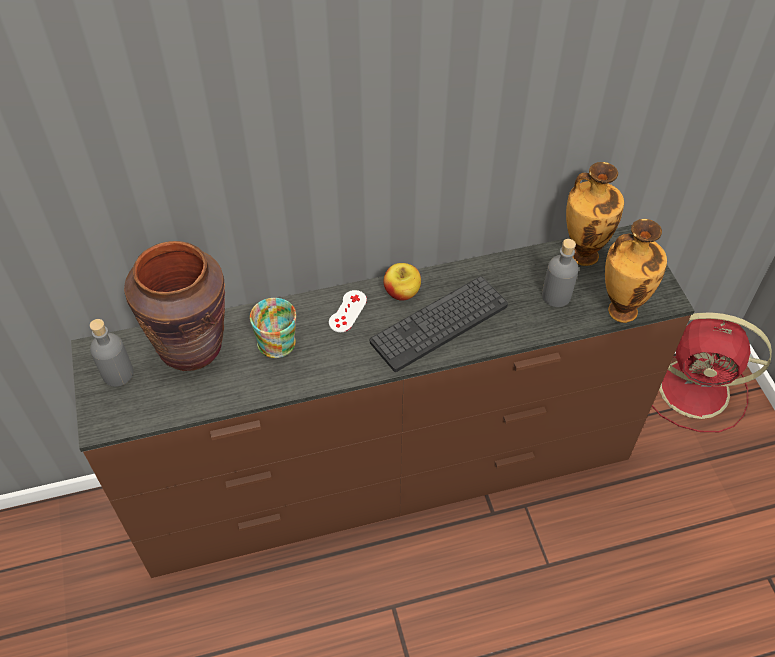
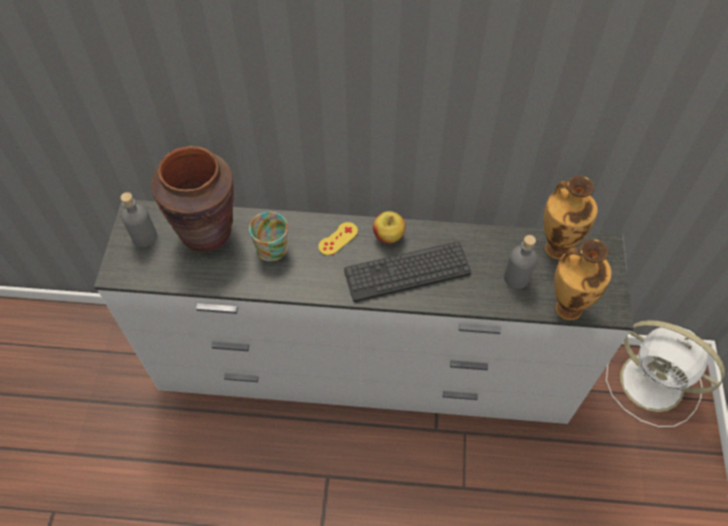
camera: 20 degrees right, 5 degrees up
(347, 311) = (338, 239): white game controller -> yellow game controller
(388, 475) = (364, 370): brown dresser -> white dresser
(697, 389) = (654, 384): red fan -> white fan

